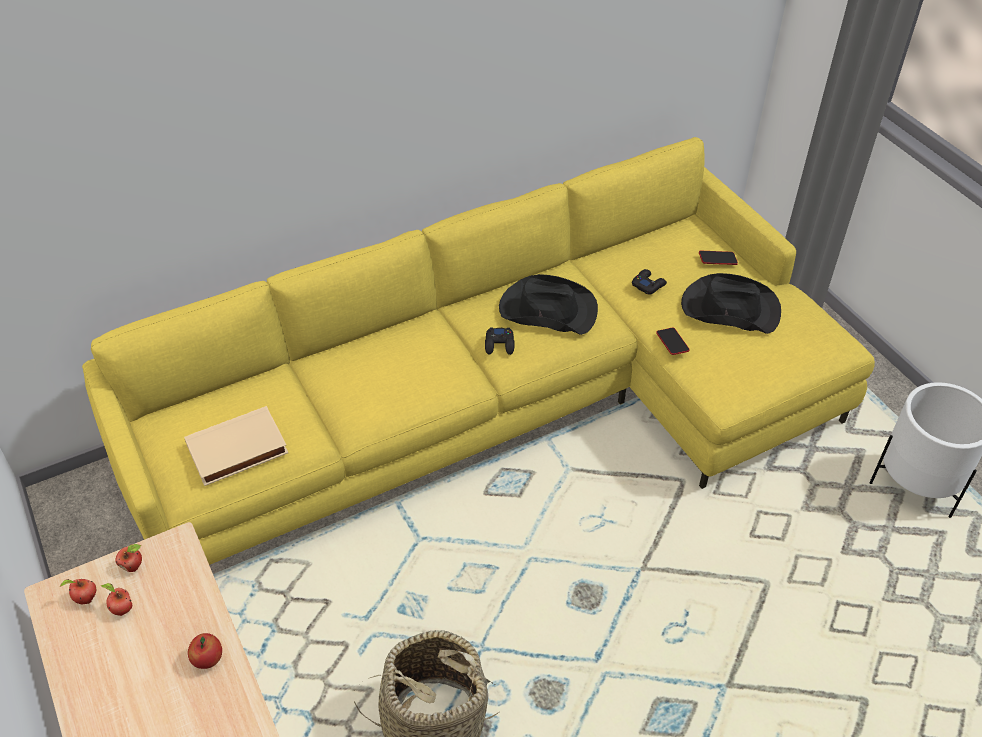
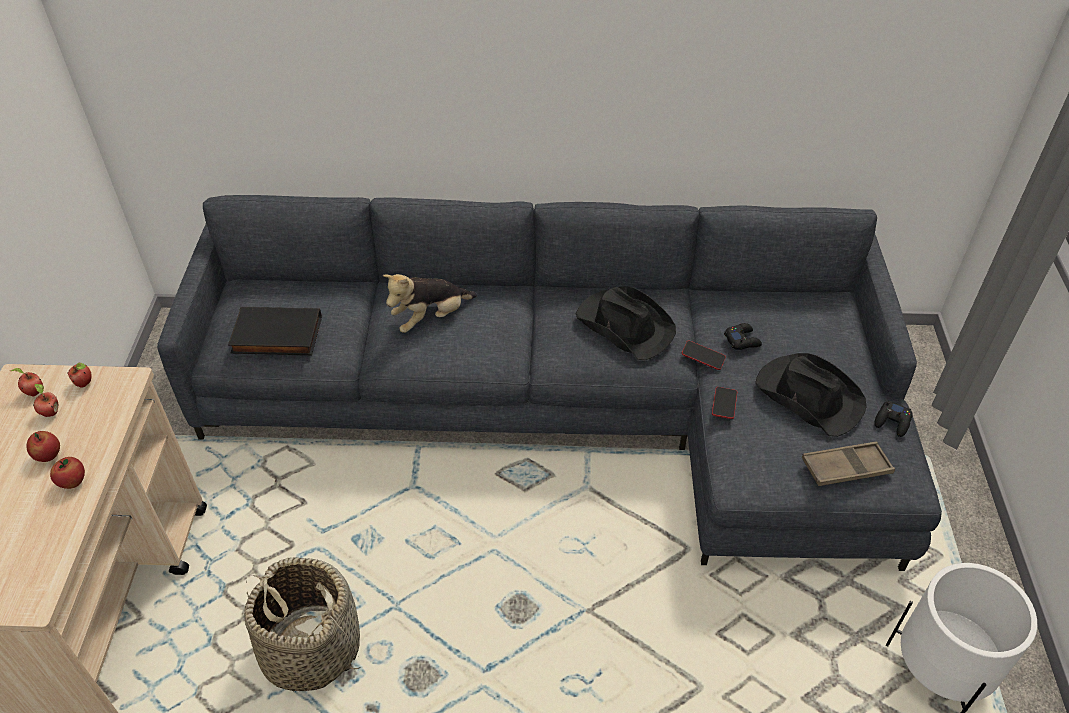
camera: 30 degrees right, 0 degrees up
(159, 649) = (49, 456): none -> apple
(237, 451) = (276, 336): beige book -> black book
(372, 373) = (431, 318): none -> plush toy
(499, 344) = (557, 338): black game controller -> black game controller (892, 422)
(507, 406) = (573, 406): yellow sofa -> grey sofa
(717, 260) = (834, 344): phone -> phone (703, 357)
(795, 353) = (846, 468): none -> brown tray

